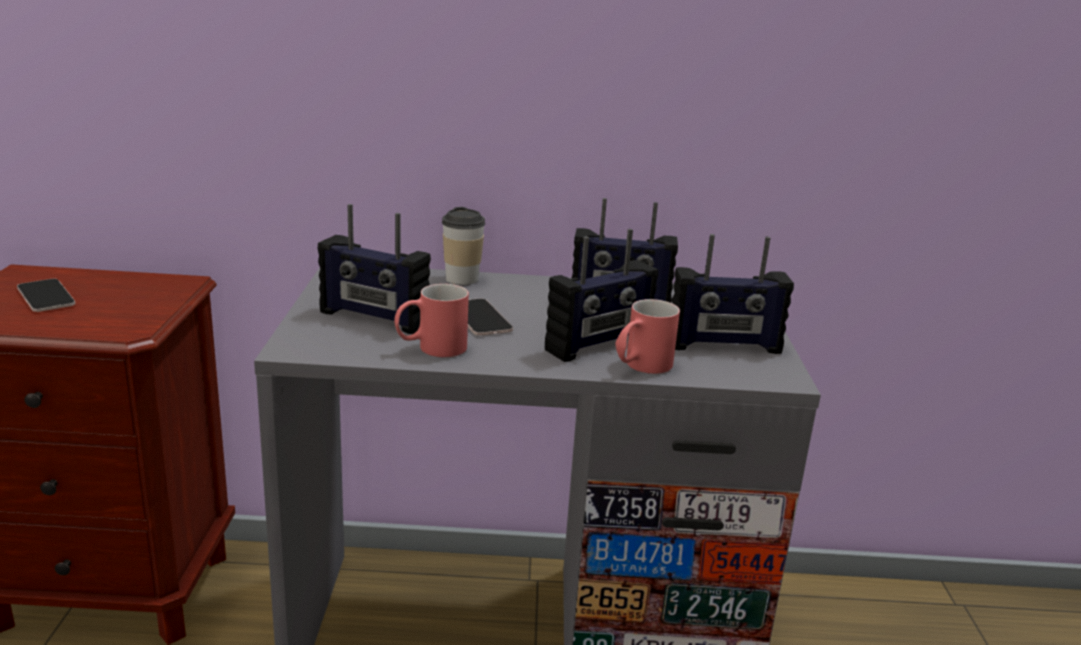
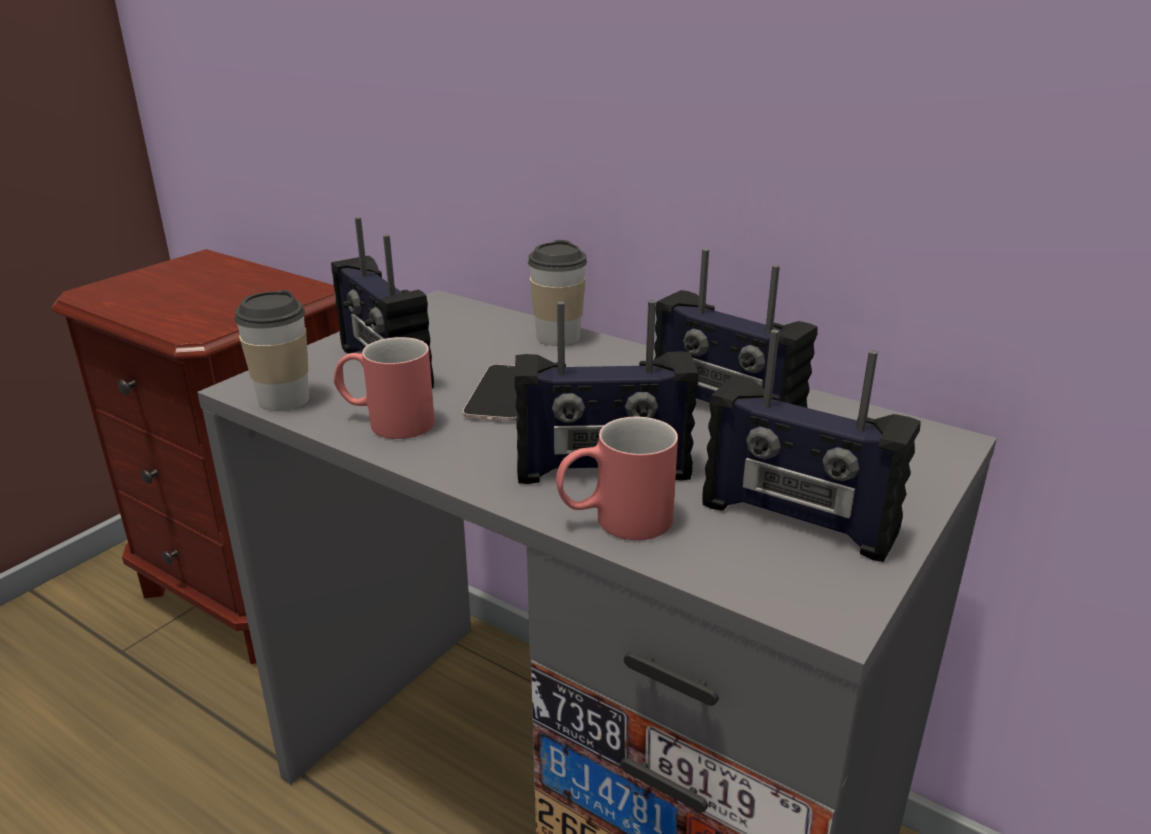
camera: 35 degrees right, 5 degrees up
(46, 296) = (183, 285): phone -> none
(334, 351) = (284, 399): none -> cup

